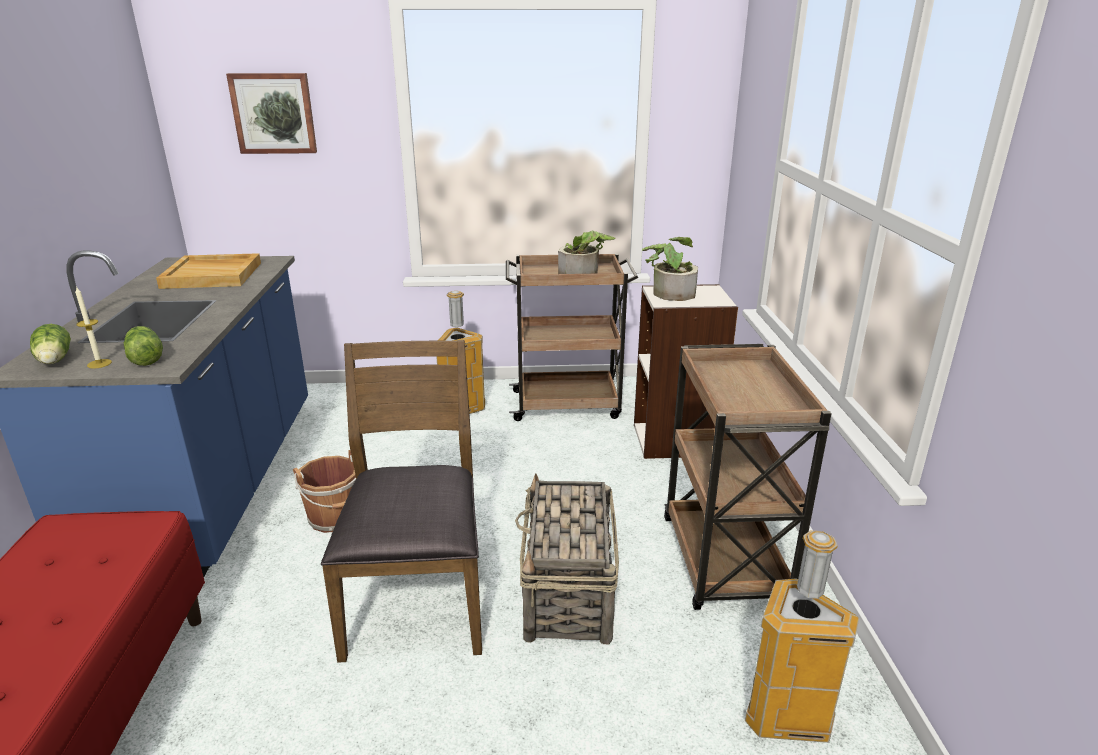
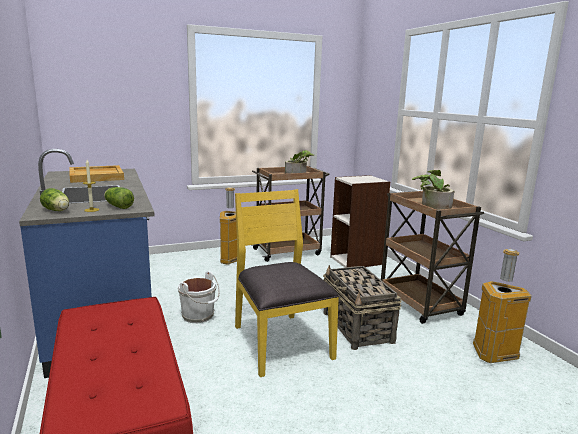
camera: 20 degrees left, 10 degrees down
(274, 113) = (114, 86): picture -> none
(336, 518) = (199, 316): brown bucket -> white bucket
(418, 596) = (280, 342): brown chair -> yellow chair
(669, 292) = (351, 178): potted plant -> potted plant (432, 205)

